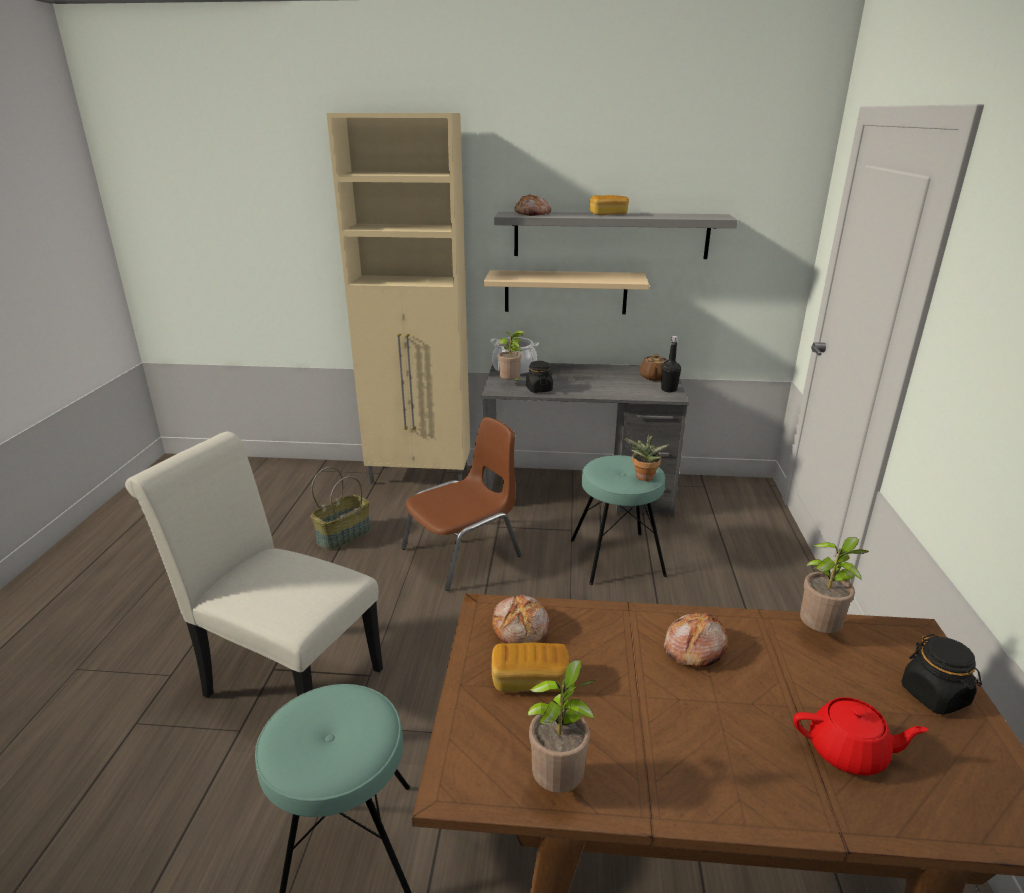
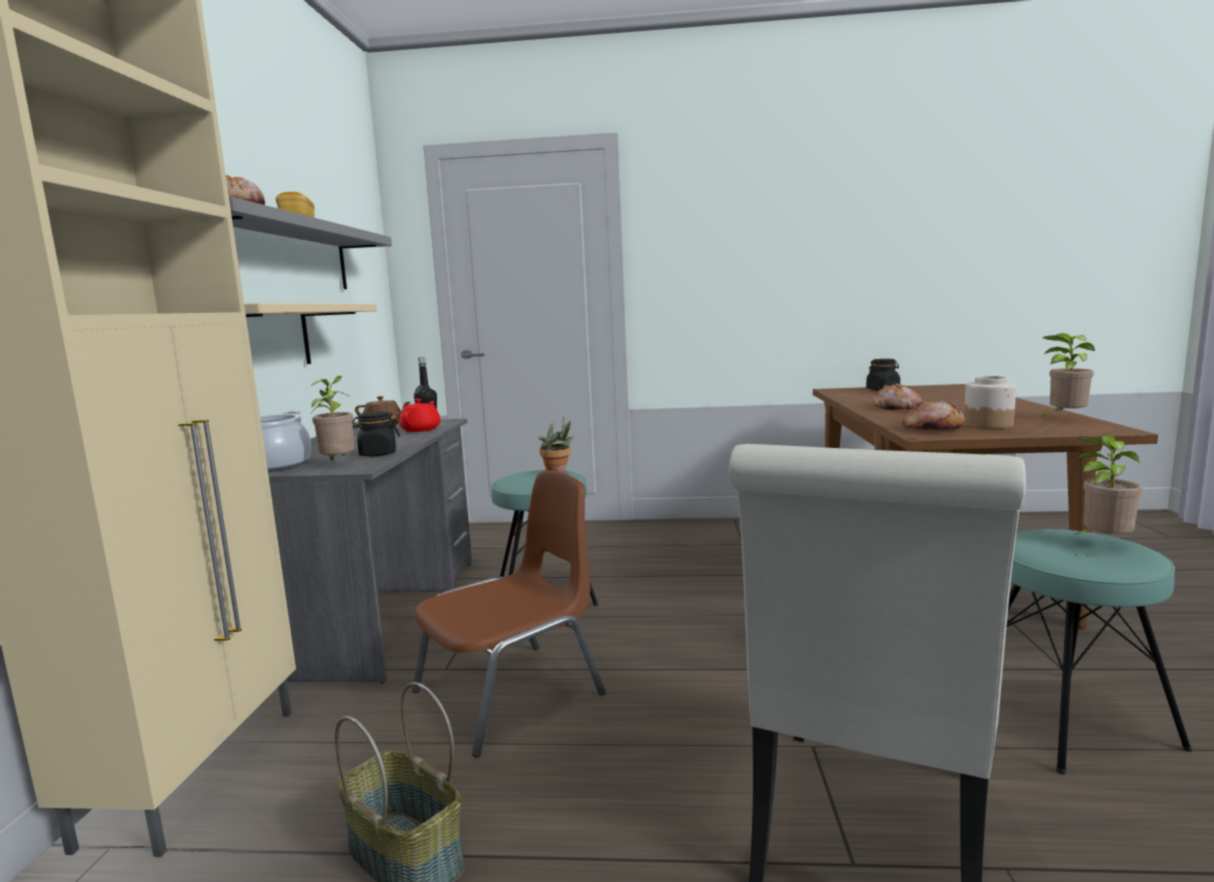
camera: 90 degrees left, 15 degrees down
(464, 553) = (512, 693): brown chair -> brown chair turned 90 degrees clockwise
(530, 681) = (988, 425): bread -> jar
(819, 632) = (849, 397): potted plant -> potted plant (1102, 543)
(848, 752) = (947, 395): red teapot -> red teapot (421, 429)

